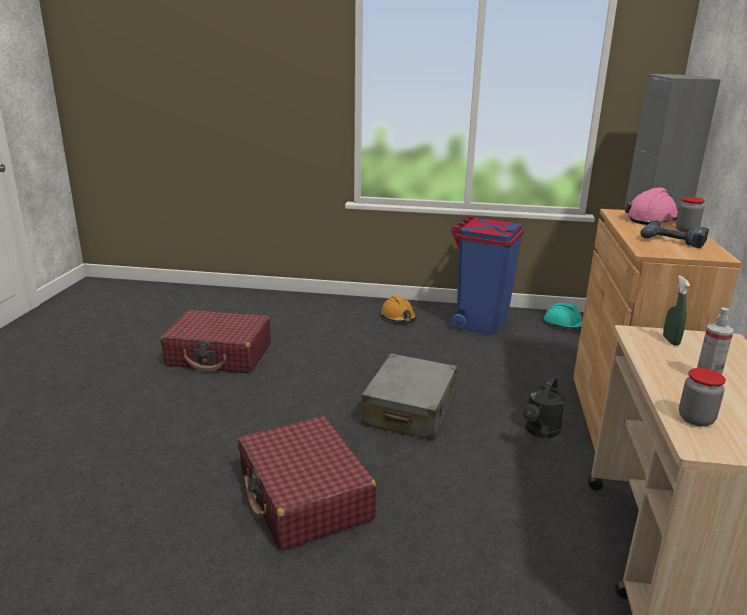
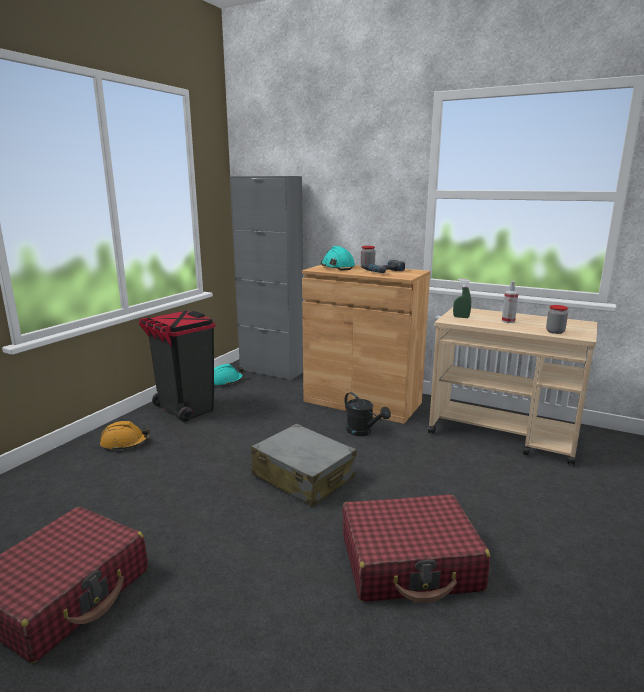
camera: 70 degrees left, 5 degrees down
(480, 322) = (185, 409): blue trash can -> black trash can
(651, 218) = (337, 267): pink hard hat -> turquoise hard hat

